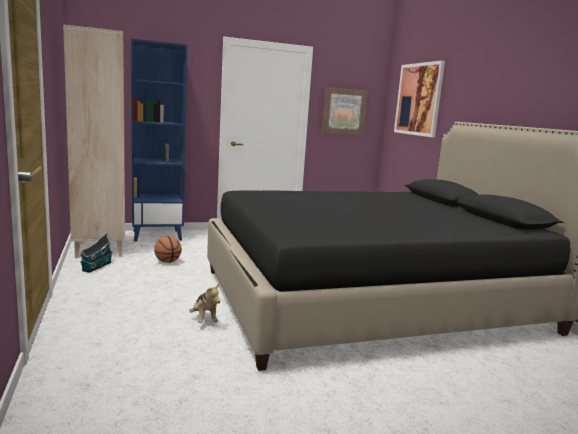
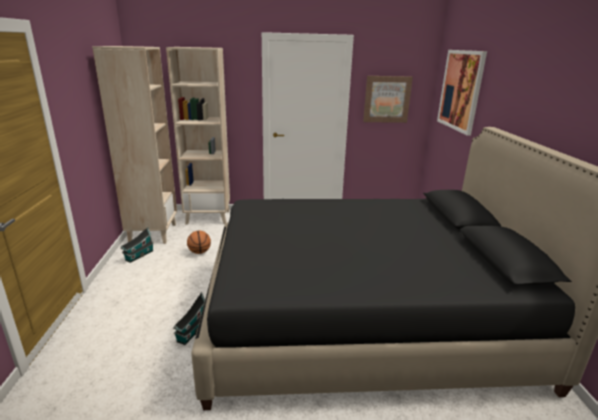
camera: 15 degrees right, 10 degrees up
(157, 235) = (208, 217): blue bookcase -> beige bookcase
(204, 319) = (191, 332): plush toy -> toy house

